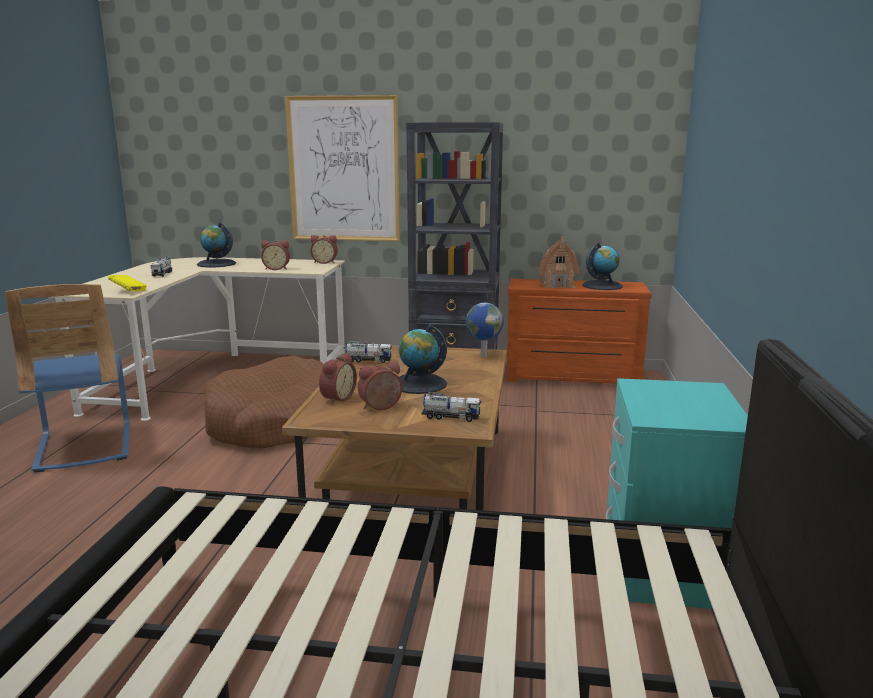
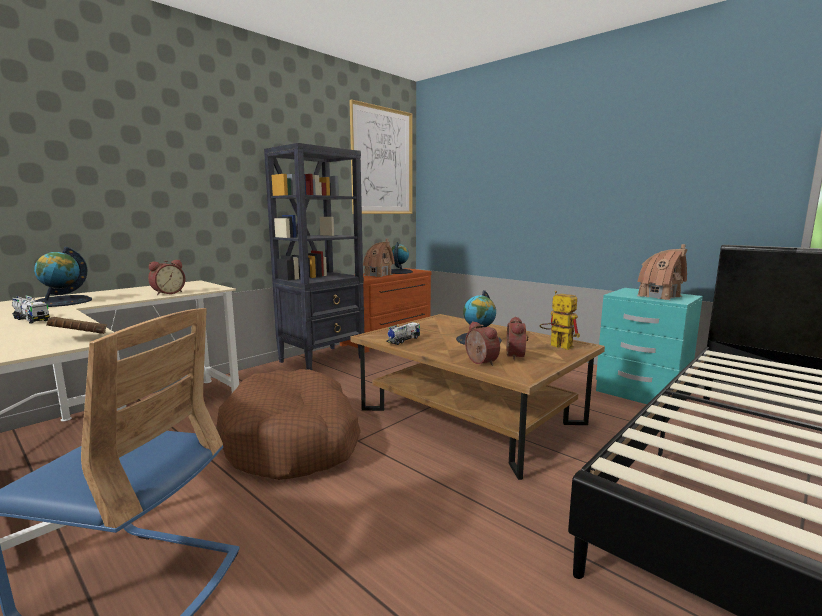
camera: 55 degrees left, 5 degrees down
(128, 291) = (80, 338): yellow book -> brown book
(325, 262) = (191, 283): alarm clock -> none
(344, 169) = (192, 188): picture -> picture (382, 161)
(451, 417) = (556, 346): toy truck -> toy robot
(483, 356) = (443, 319): globe -> none
(675, 407) = (660, 296): none -> toy house

